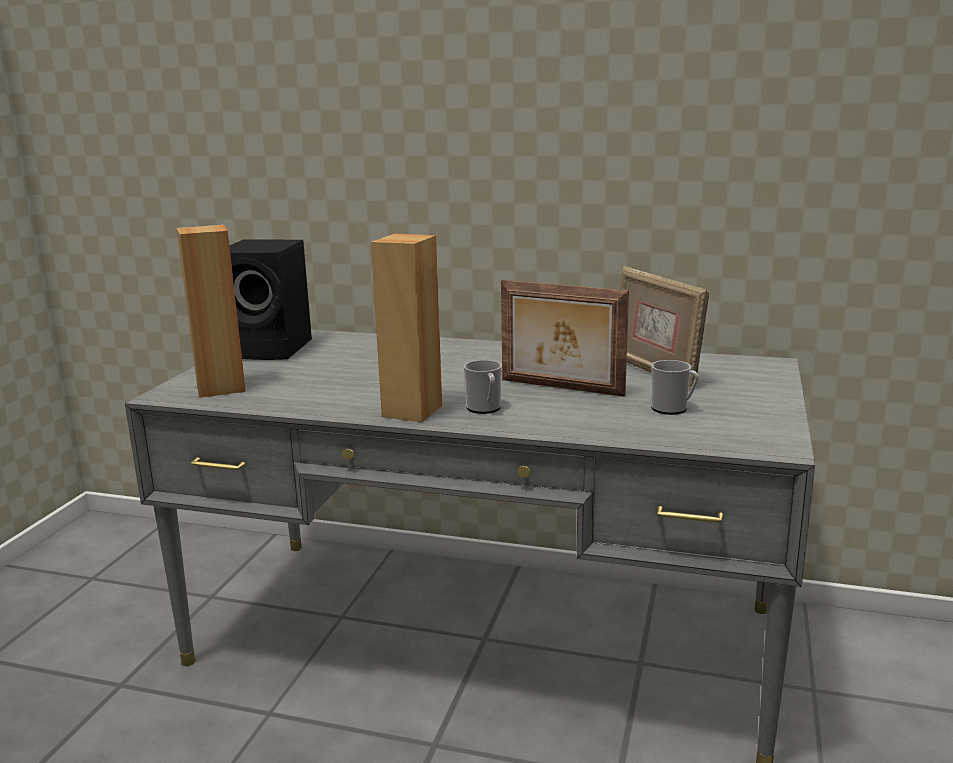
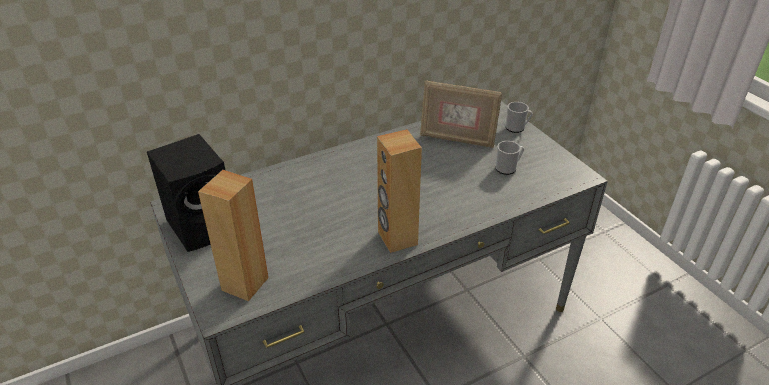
camera: 45 degrees left, 20 degrees up
(485, 409) = (429, 215): mug -> mug (517, 128)
(561, 388) = (436, 177): picture frame -> none

